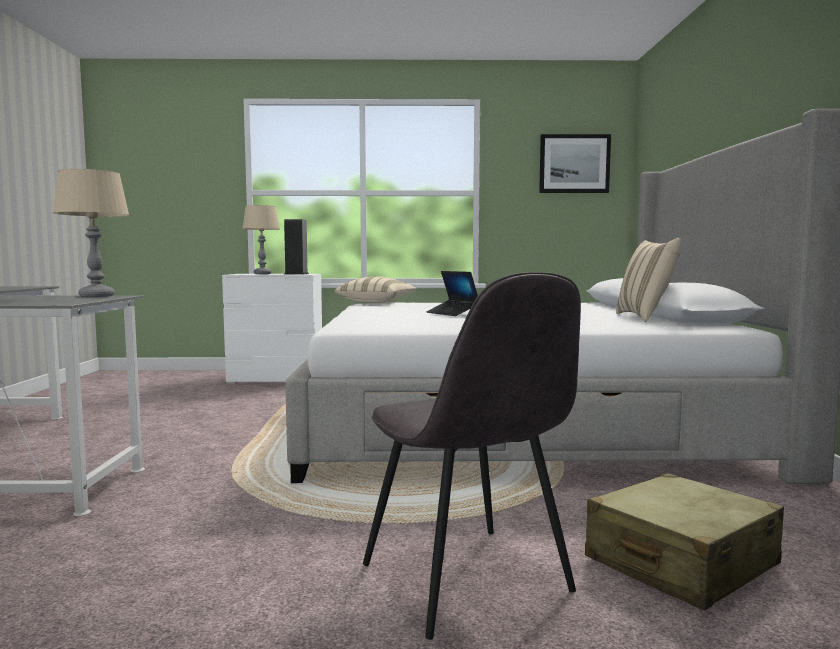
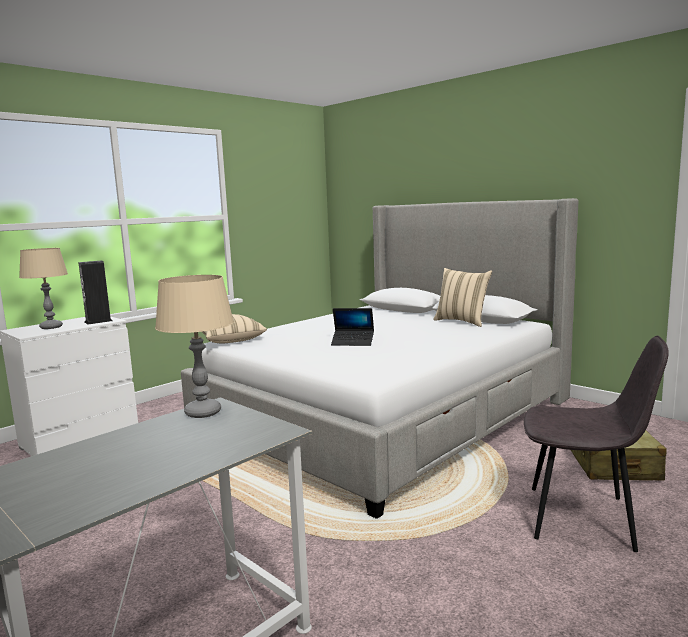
camera: 45 degrees left, 5 degrees up
(574, 164) = (292, 189): picture -> none

